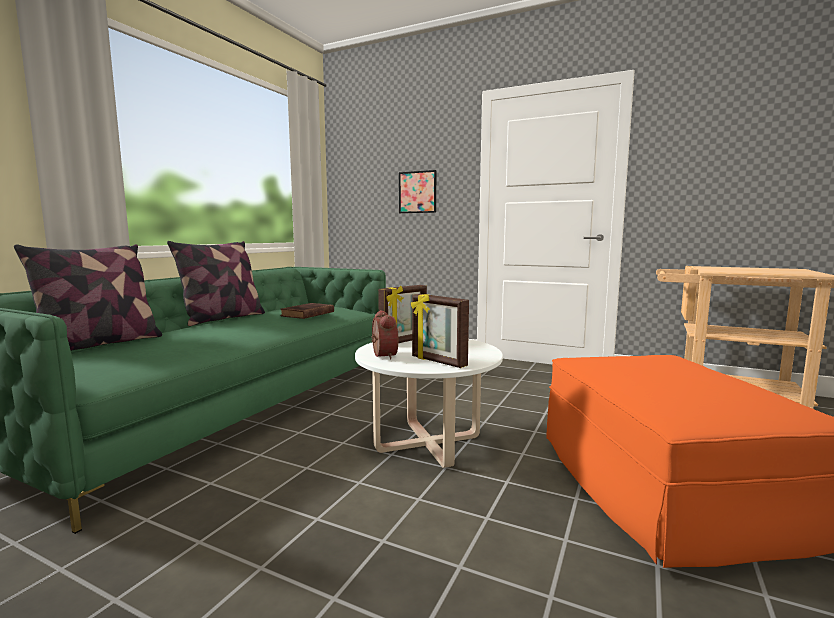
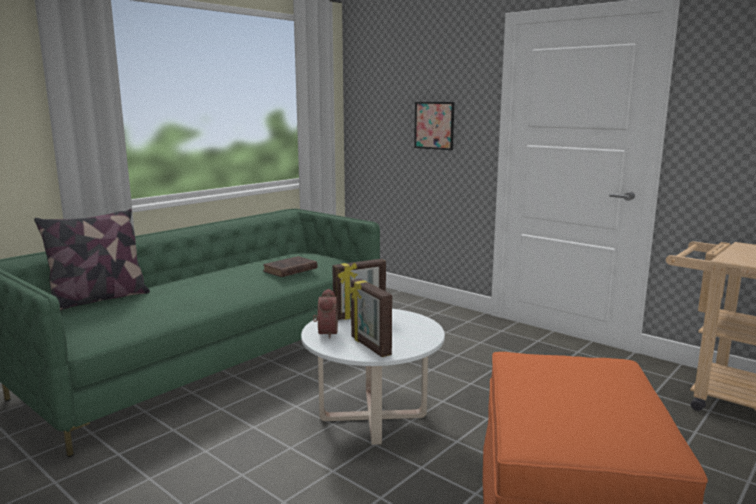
camera: 15 degrees right, 5 degrees up
(222, 318) = (210, 271): pillow -> none

